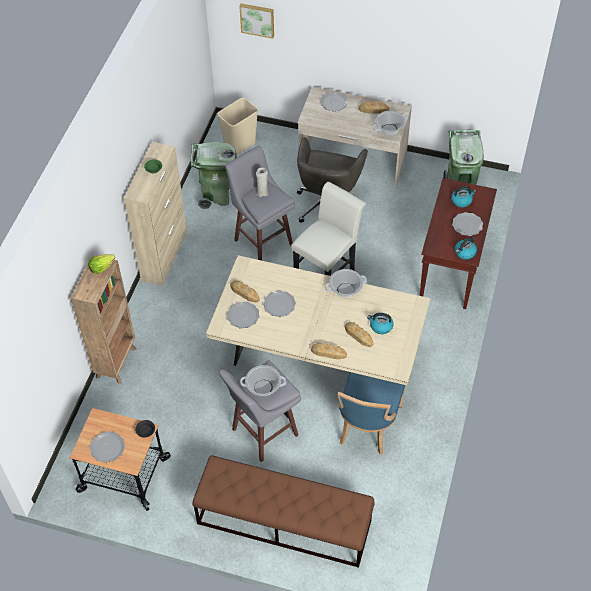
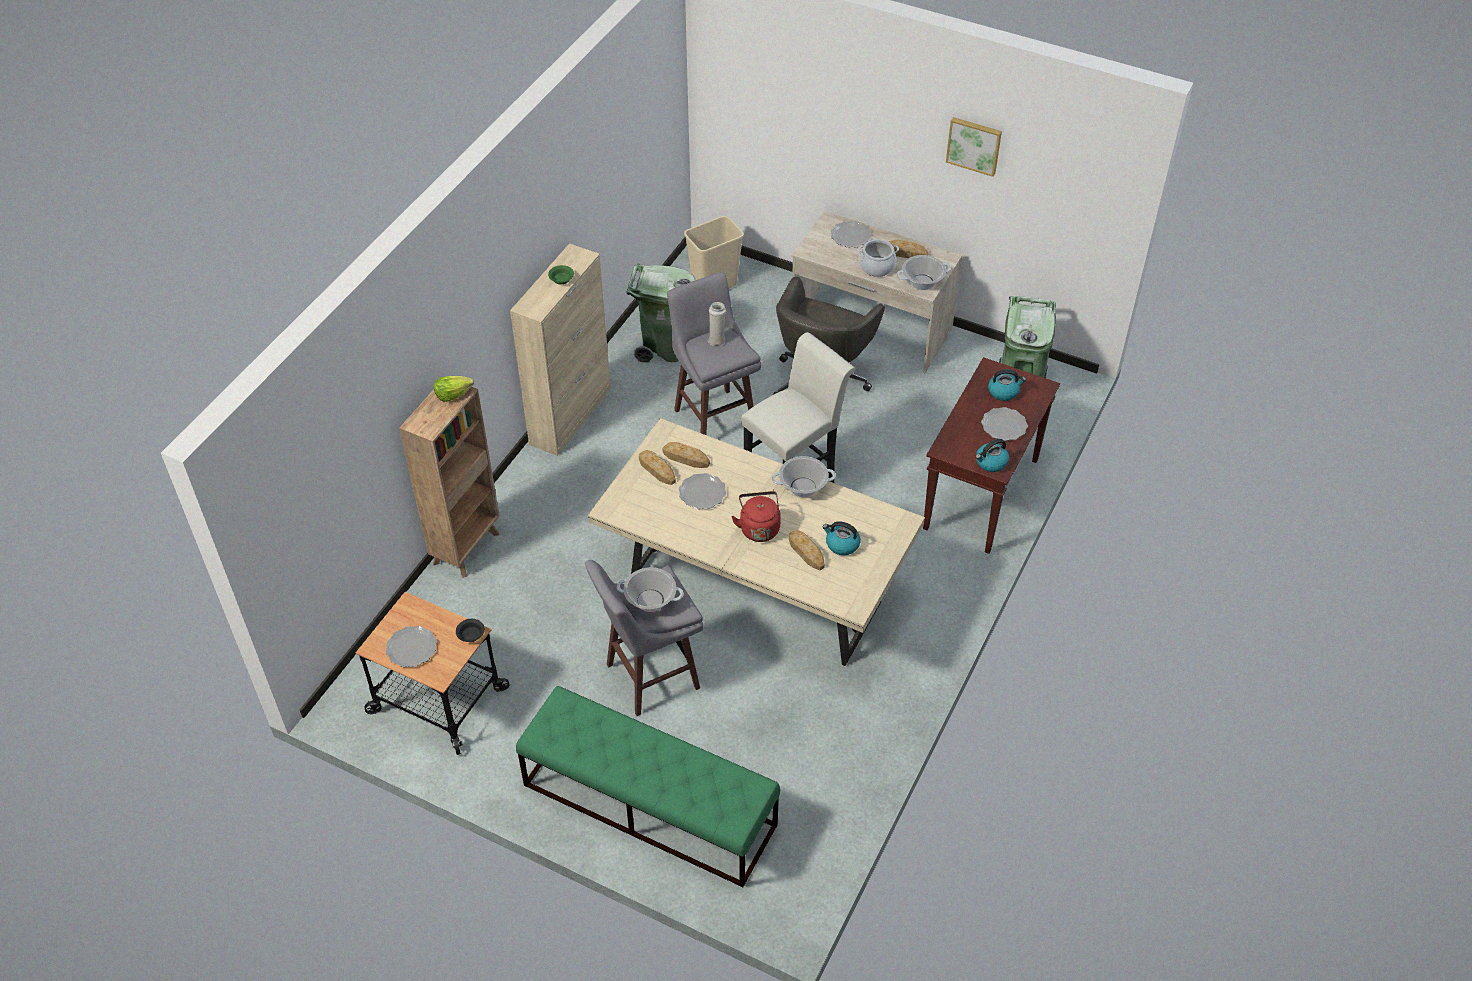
camera: 10 degrees right, 5 degrees down
(243, 316) = (647, 500): plate -> none
(257, 19) = (755, 102): picture -> picture (974, 145)
(283, 522) = (648, 805): brown bench -> green bench
(323, 323) = (759, 527): none -> red kettle
(328, 353) = (756, 568): bread -> bread (685, 458)
(357, 122) = (877, 267): none -> cooking pot
(367, 426) = (804, 692): blue chair -> none

